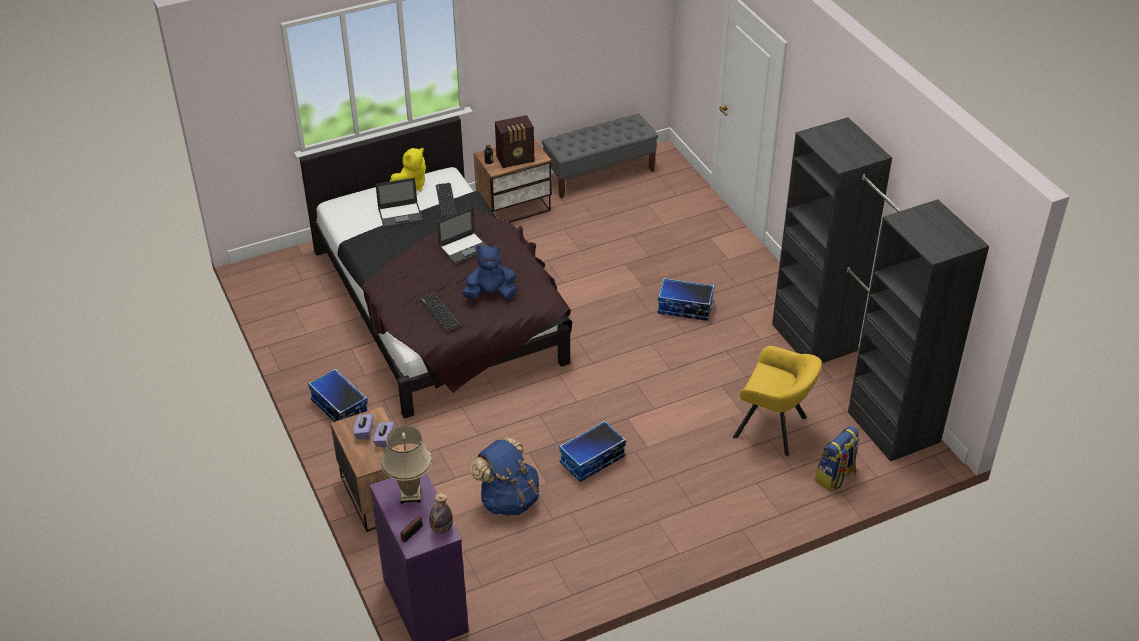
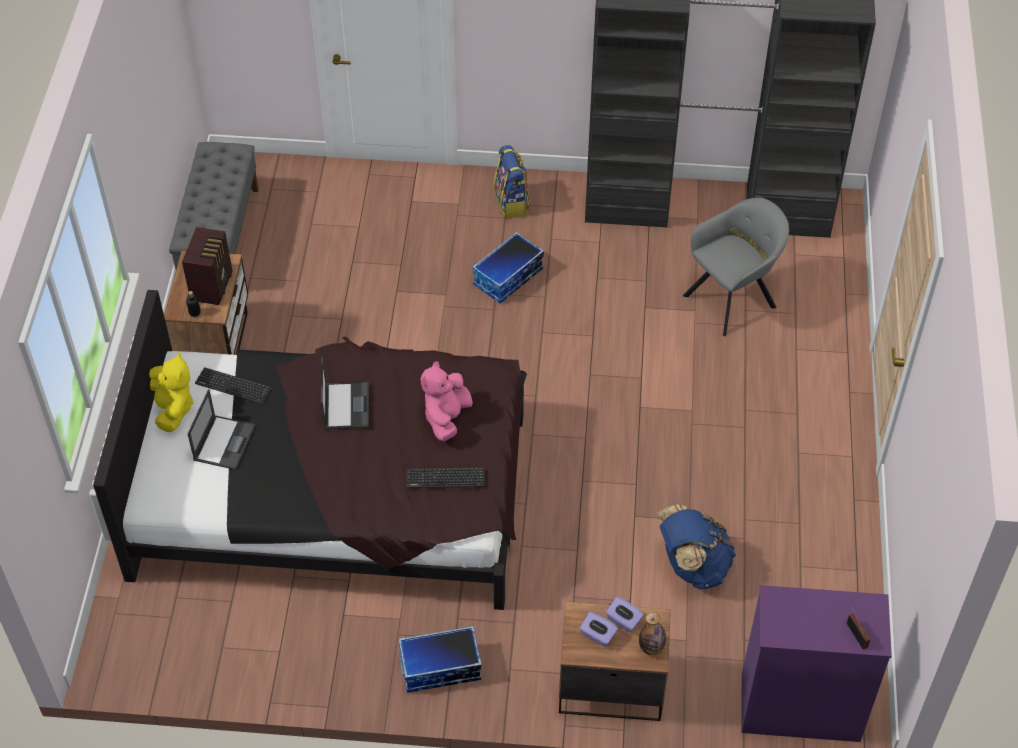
camera: 60 degrees left, 10 degrees up
(410, 495) = (798, 614): beige table lamp -> none
(441, 529) = (864, 606): bottle -> bottle (651, 648)
(490, 294) = (446, 417): blue plush toy -> pink plush toy
(592, 460) = (682, 466): storage box -> none
(773, 429) = (733, 299): yellow armchair -> grey armchair
(835, 477) = (826, 287): backpack -> backpack (512, 203)

